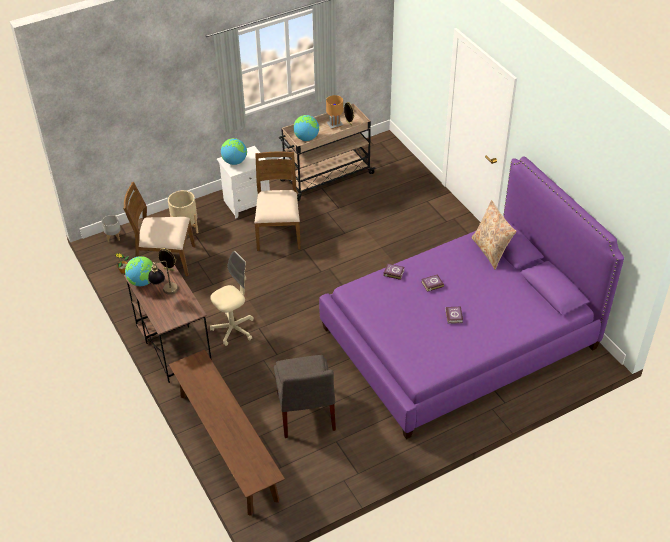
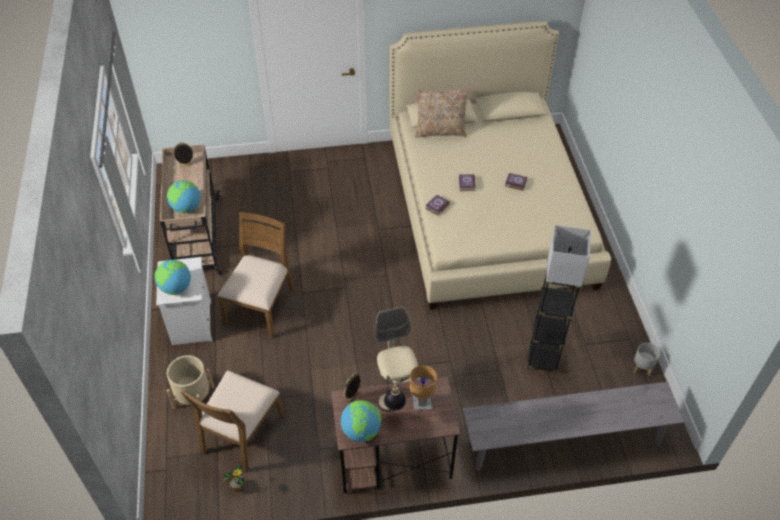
camera: 70 degrees left, 5 degrees up
(113, 237) = (163, 485): grey planter -> grey planter (642, 368)
(227, 446) = (564, 441): brown bench -> grey bench
(278, 232) = (261, 306): brown chair -> brown chair turned 90 degrees clockwise
(305, 414) = (542, 359): grey chair -> grey floor lamp
(334, 124) = (179, 178): brown table lamp -> brown table lamp (421, 401)
(459, 337) = (487, 211): purple bed -> beige bed

